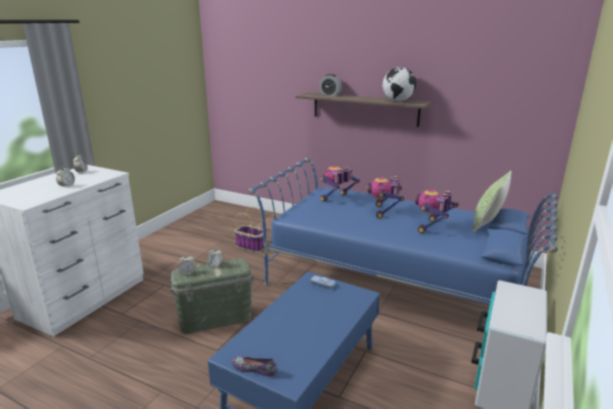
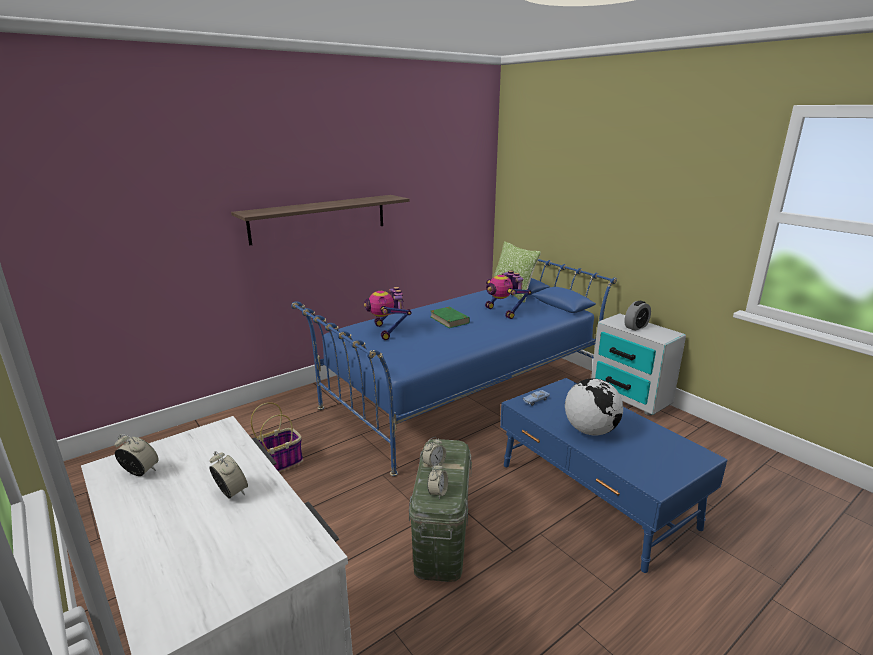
camera: 65 degrees left, 0 degrees up
(254, 368) = (679, 472): purple shoe -> none
(330, 95) = (277, 208): alarm clock -> alarm clock (636, 327)
(384, 212) = (449, 320): toy robot -> green book
(398, 101) = (371, 199): globe -> globe (590, 430)

